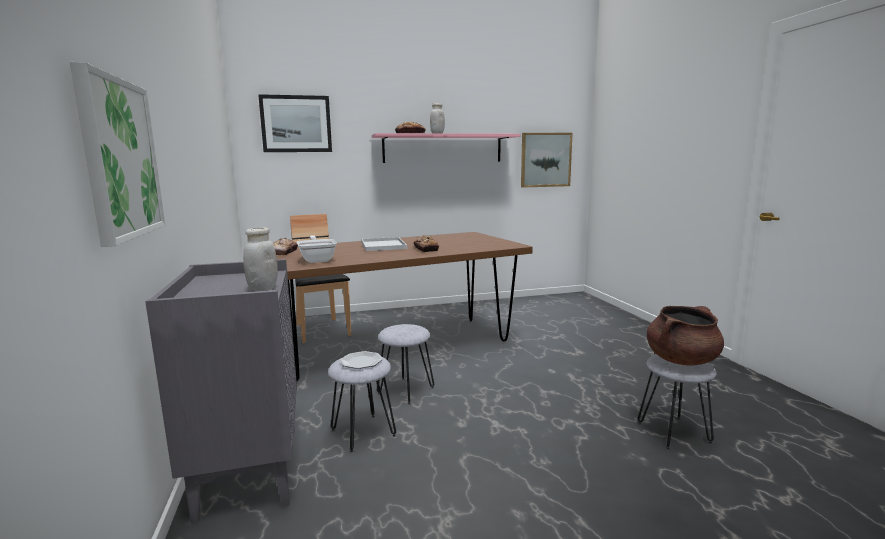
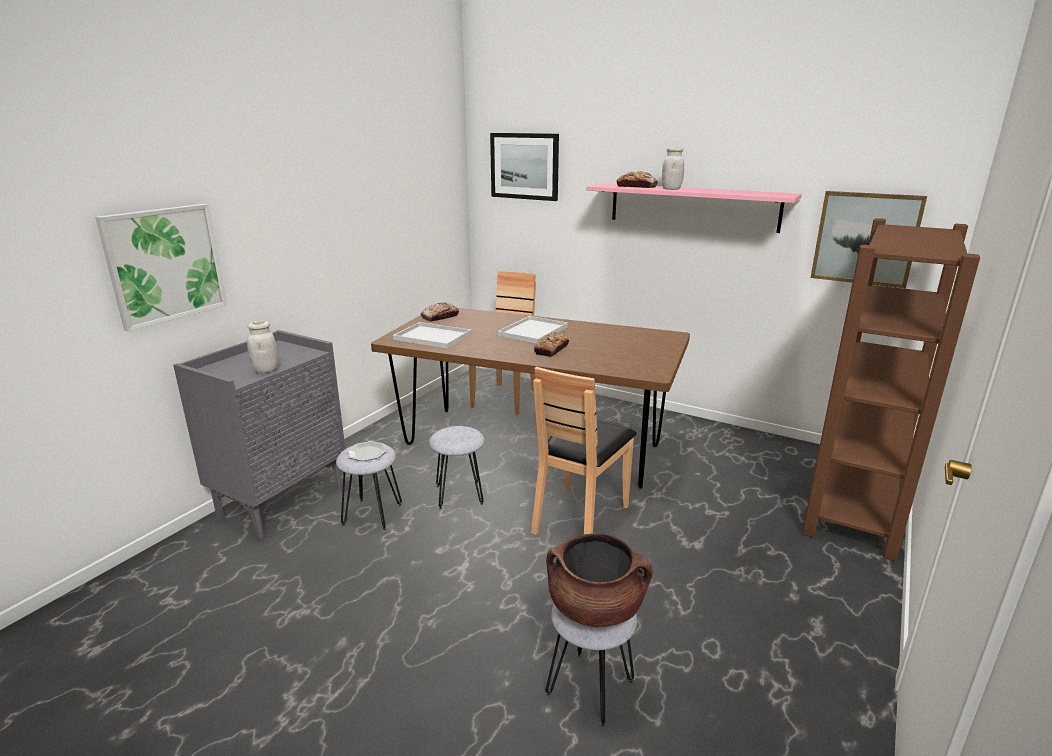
camera: 45 degrees right, 10 degrees up
(317, 260) = (434, 336): frying pan -> white tray
(505, 367) = (579, 518): none -> brown chair
(596, 310) = (856, 502): none -> brown bookcase

